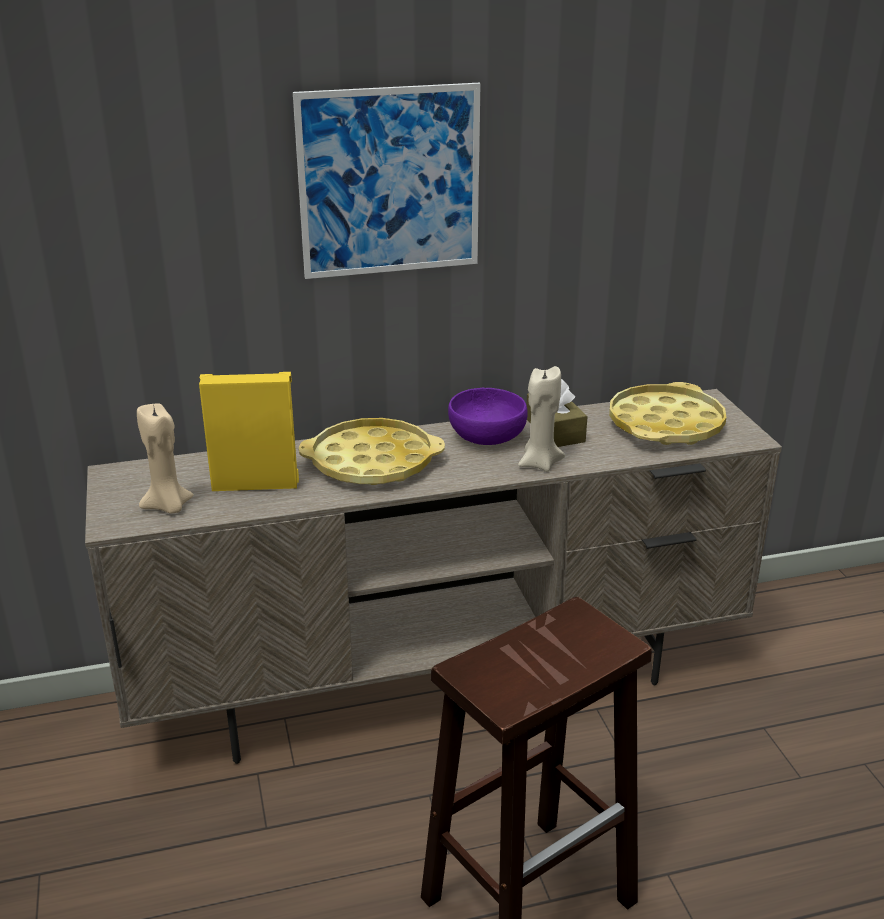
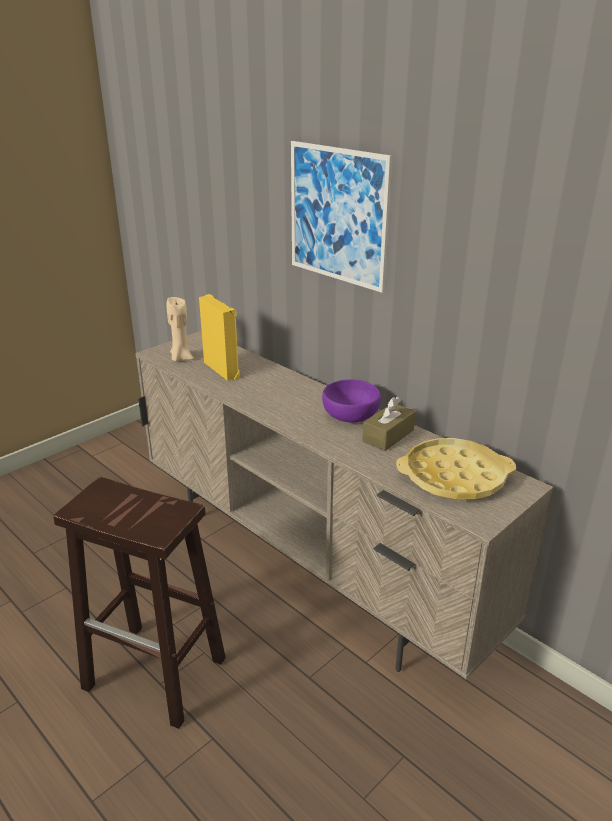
camera: 60 degrees right, 0 degrees up
(372, 462) = (278, 391): yellow tray -> none
(539, 463) = (335, 442): beige candle -> none

